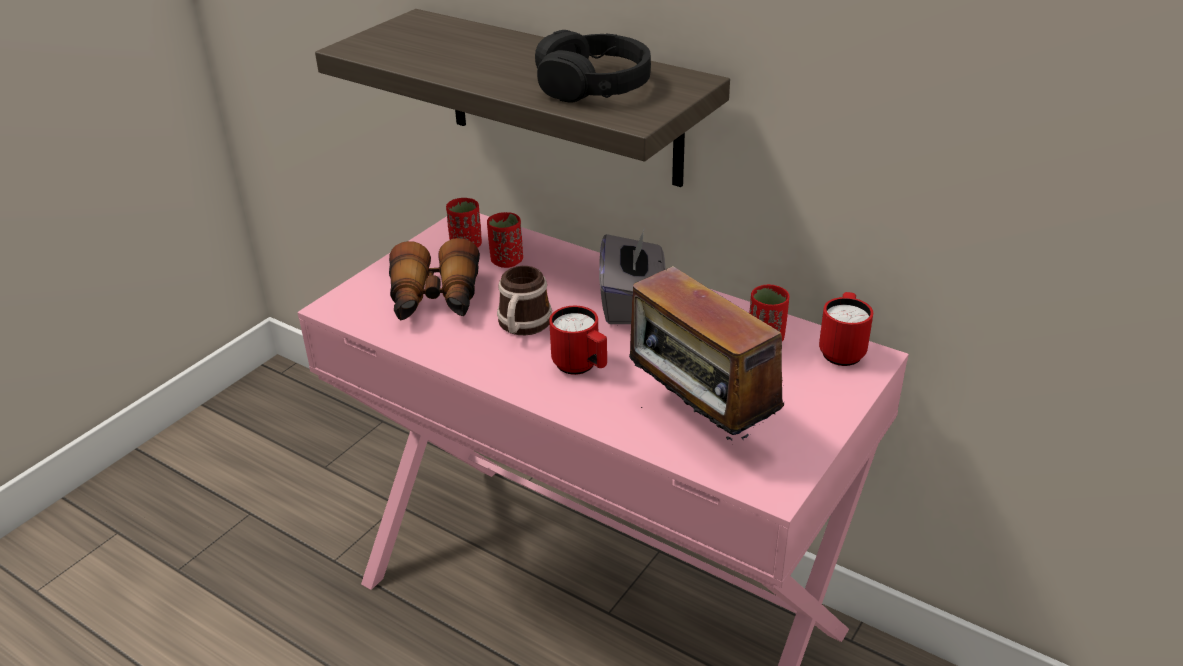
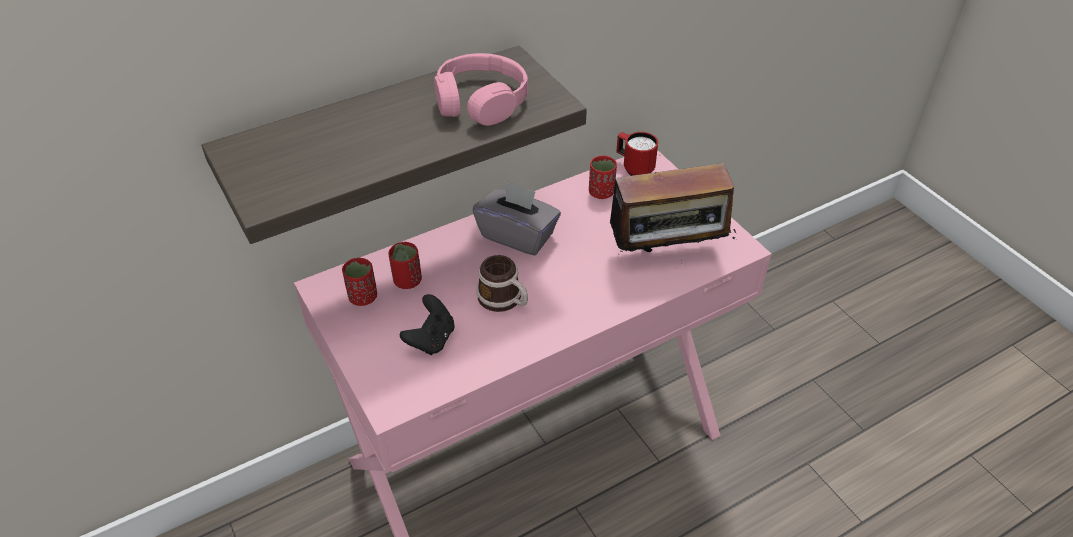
camera: 65 degrees left, 10 degrees up
(435, 300) = (431, 339): binoculars -> black game controller
(581, 367) = (575, 286): red mug -> none
(593, 85) = (480, 101): black headphones -> pink headphones

